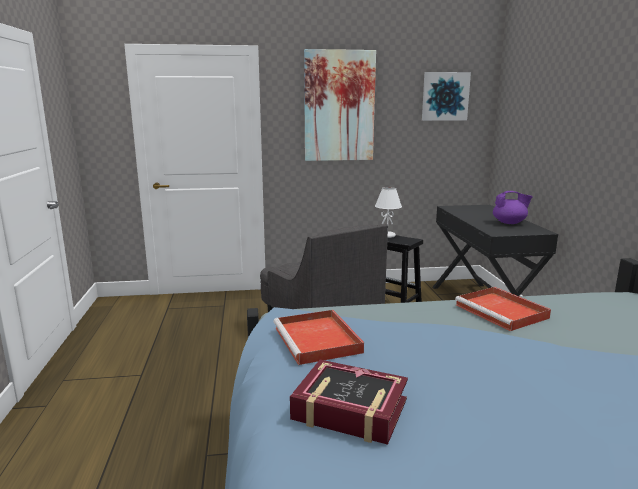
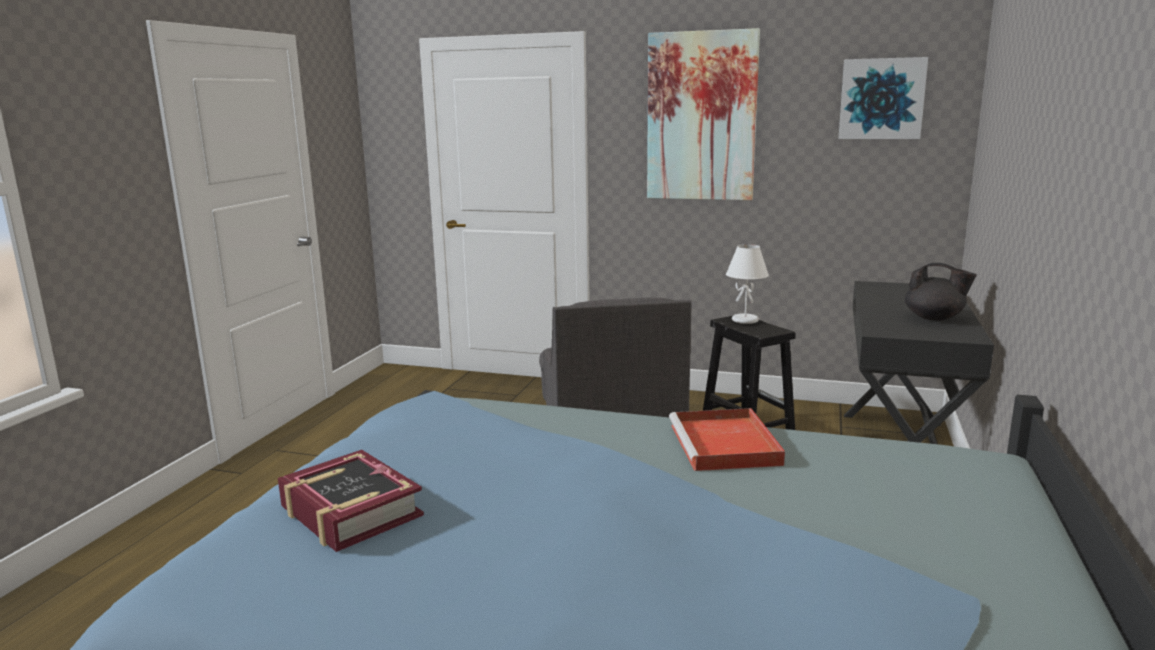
camera: 25 degrees right, 0 degrees up
(318, 340) = (424, 435): red tray -> none
(509, 223) = (934, 318): purple teapot -> black teapot

